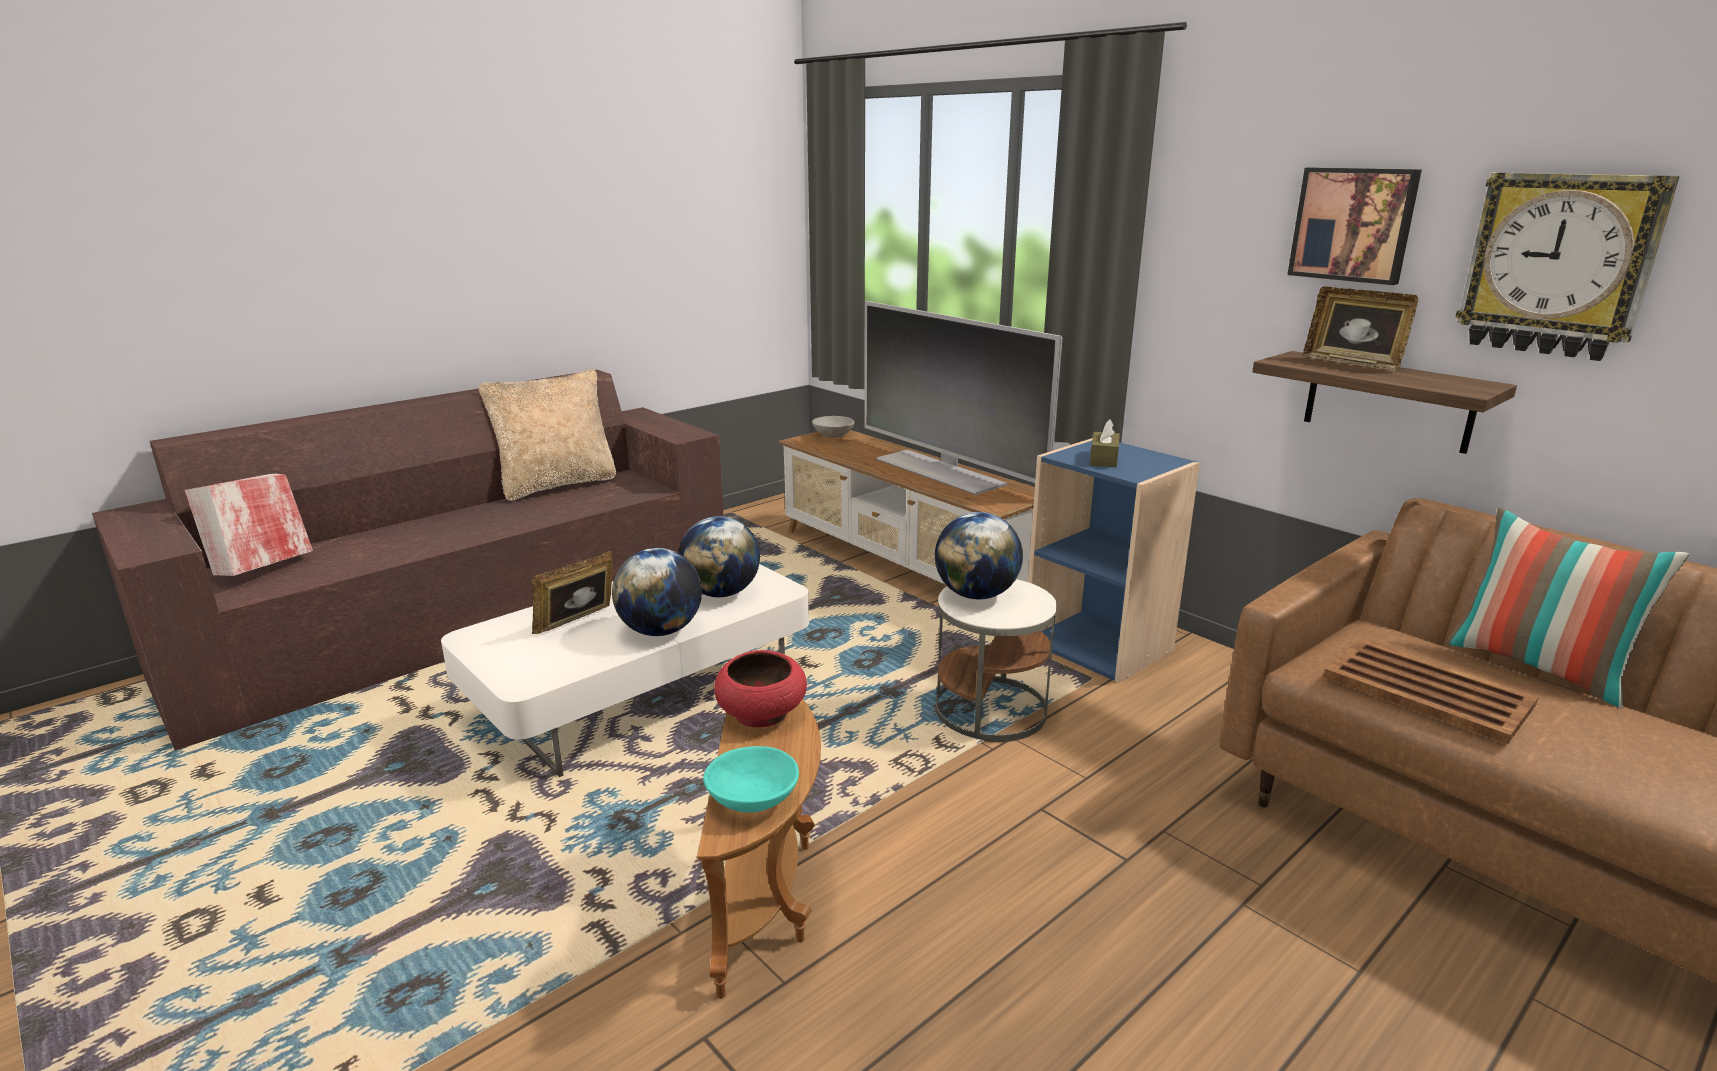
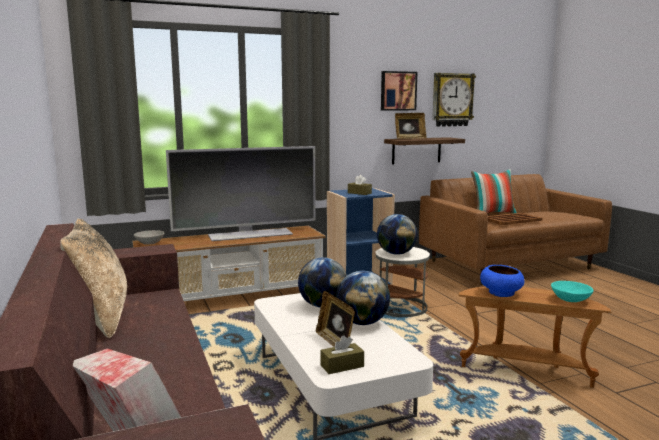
camera: 70 degrees left, 10 degrees down
(503, 638) = (342, 366): none -> brown tissue box
(762, 714) = (501, 293): red bowl -> blue bowl

